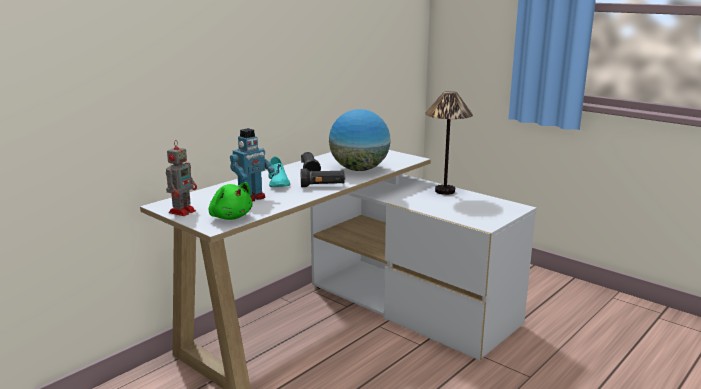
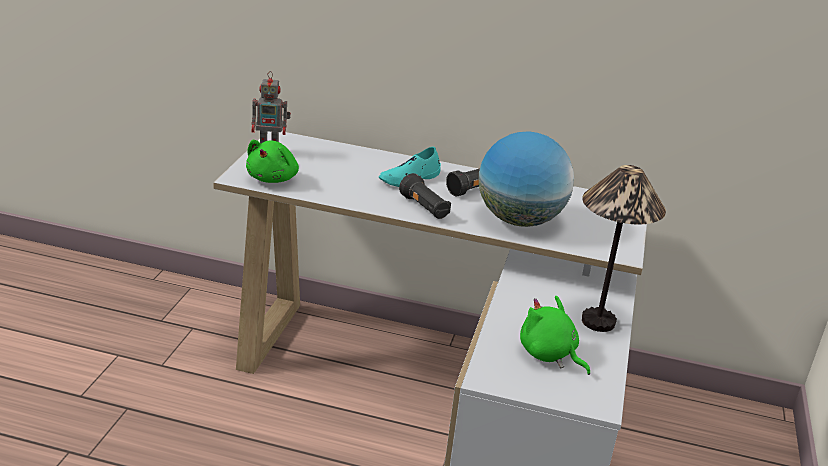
camera: 60 degrees right, 10 degrees up
(251, 198) = (341, 176): toy robot -> none
(470, 207) = (549, 355): none -> green plush toy

